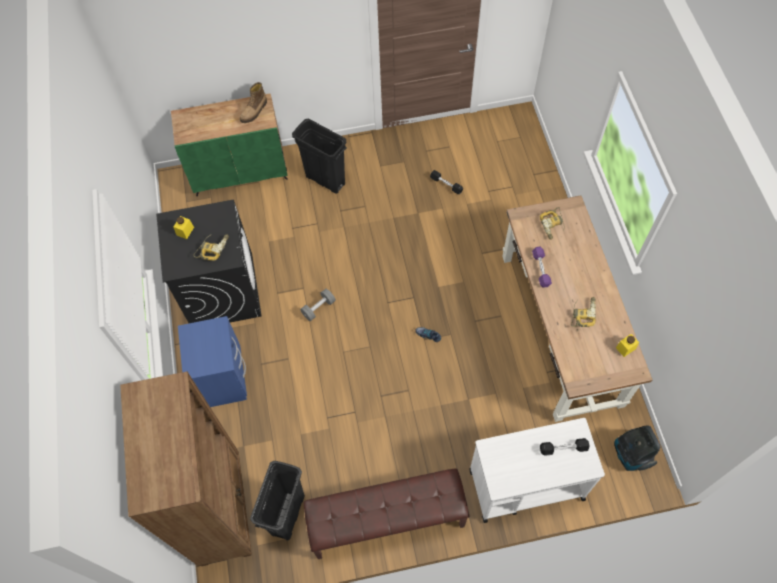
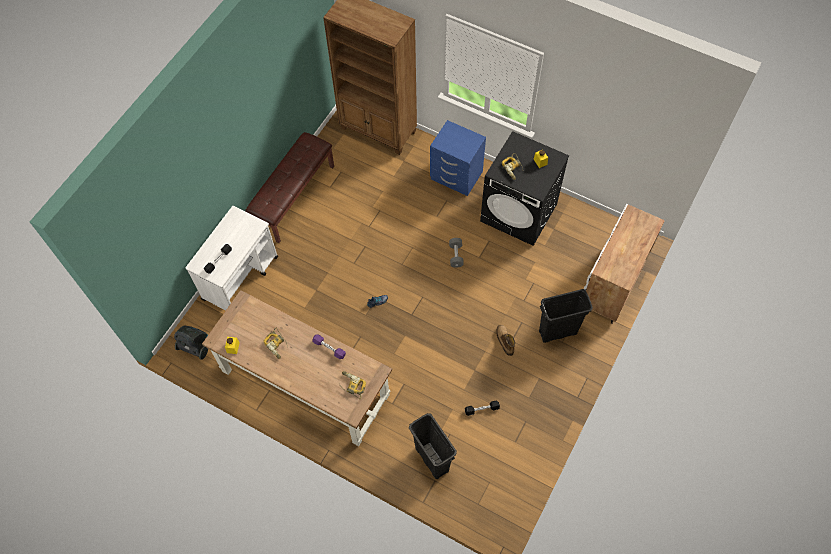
camera: 130 degrees right, 0 degrees up
(240, 172) = (613, 283): green cabinet -> white cabinet
(254, 111) = (619, 269): boot -> boot (504, 341)
(288, 515) = (344, 156): black trash can -> black trash can (432, 459)

